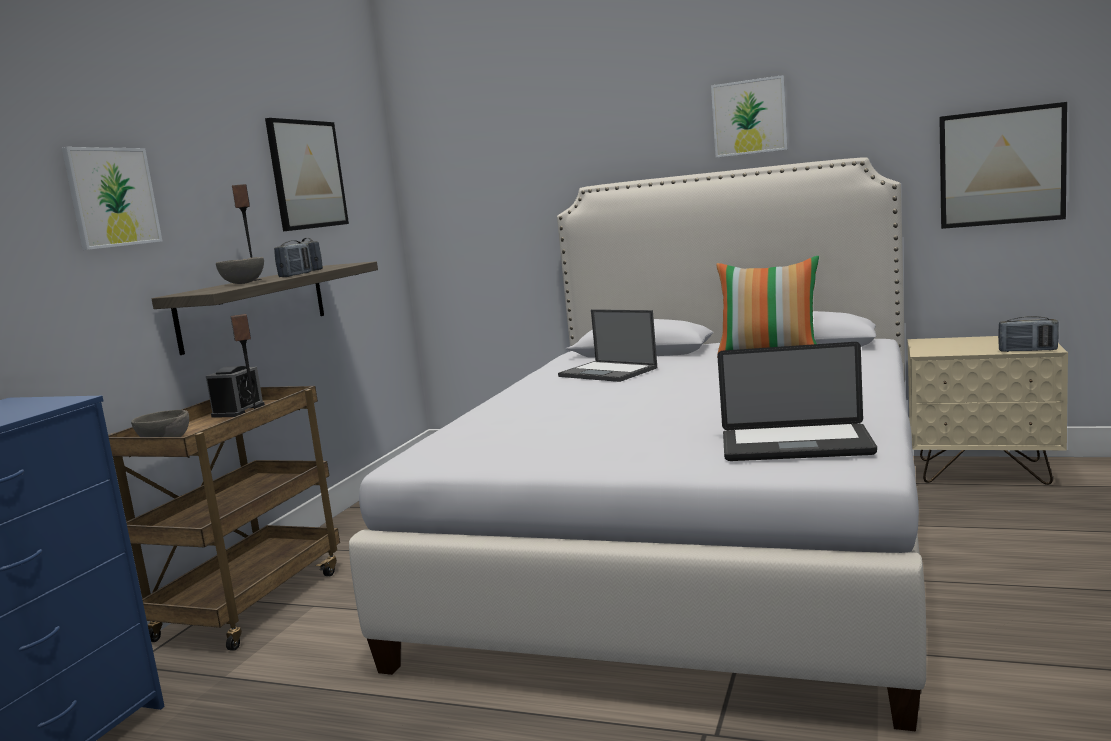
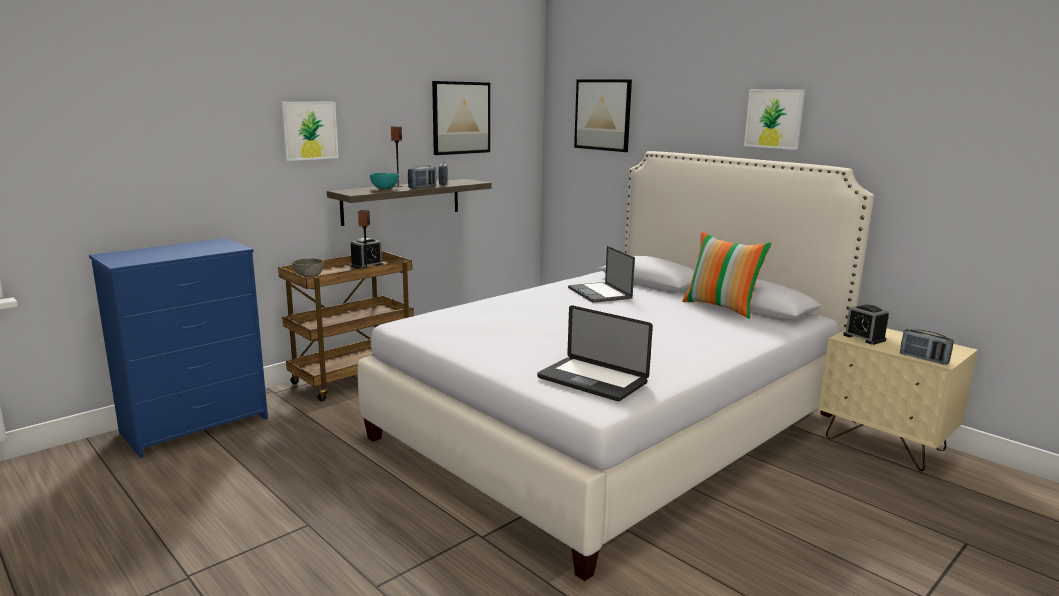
camera: 25 degrees right, 5 degrees up
(244, 283) = (385, 189): grey bowl -> turquoise bowl
(940, 349) = (864, 337): none -> alarm clock
(1001, 167) = (965, 198): picture -> picture (602, 115)

